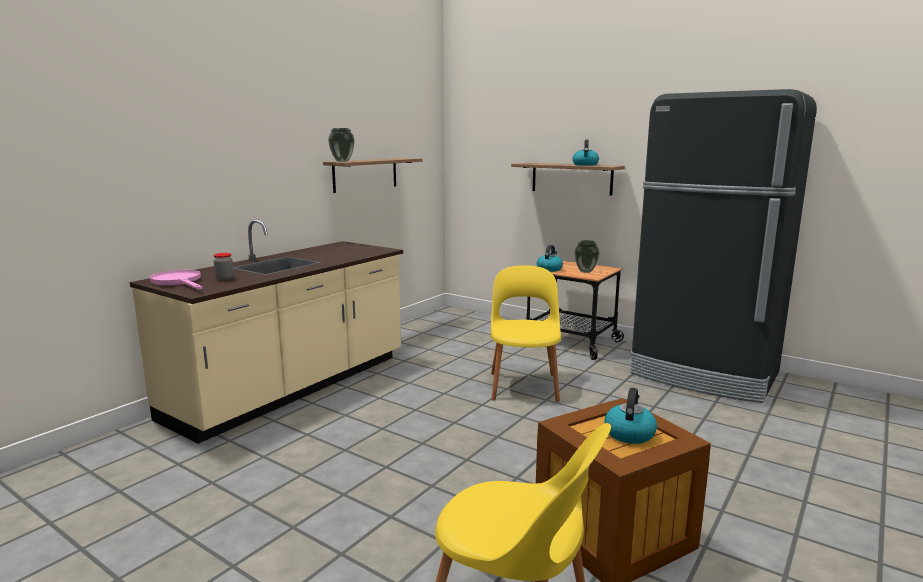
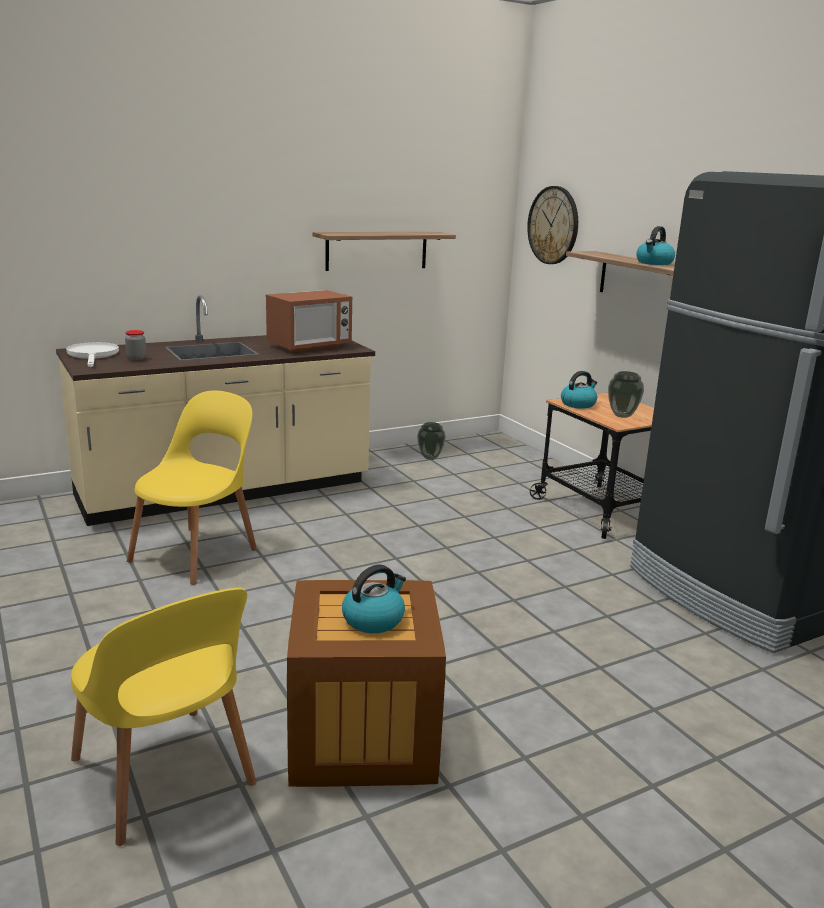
camera: 25 degrees right, 5 degrees up
(179, 282) = (93, 356): pink frying pan -> white frying pan
(342, 161) = (333, 233): vase -> vase (430, 458)
(349, 252) = (309, 346): none -> microwave
(483, 148) = (553, 225): none -> wall clock
(524, 385) = (473, 548): yellow chair -> yellow chair (197, 553)

